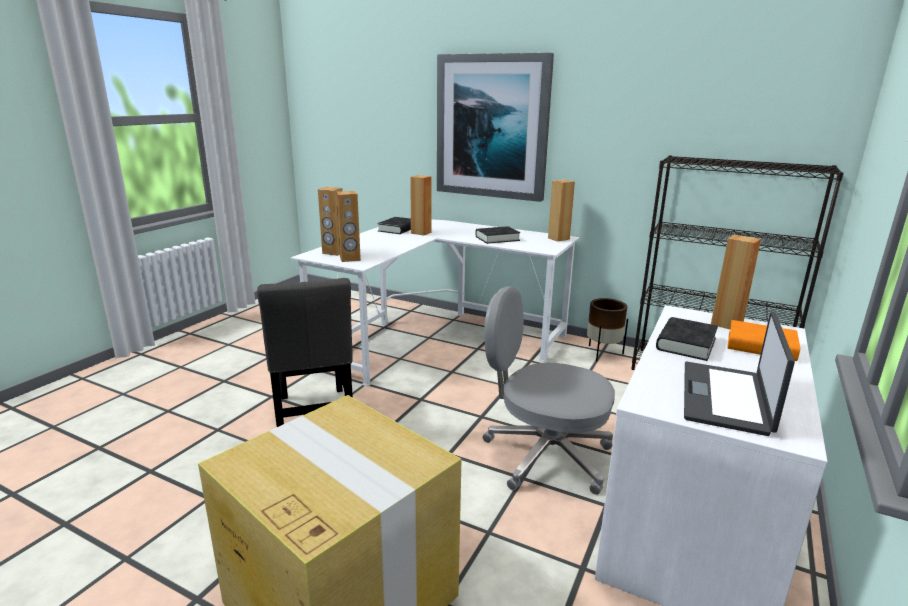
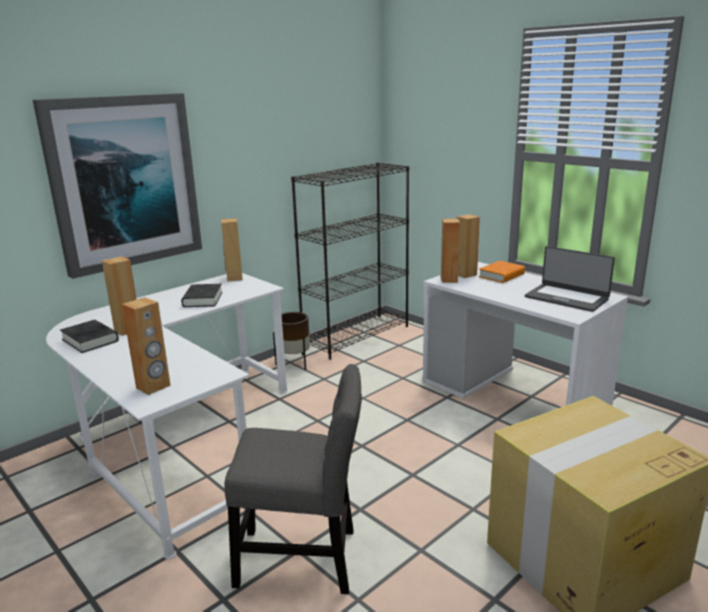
camera: 70 degrees left, 0 degrees up
(350, 259) = (195, 378): brown speaker -> brown speaker (449, 280)
(544, 455) = (432, 428): grey office chair -> none
(686, 344) = (493, 290): black book -> none

